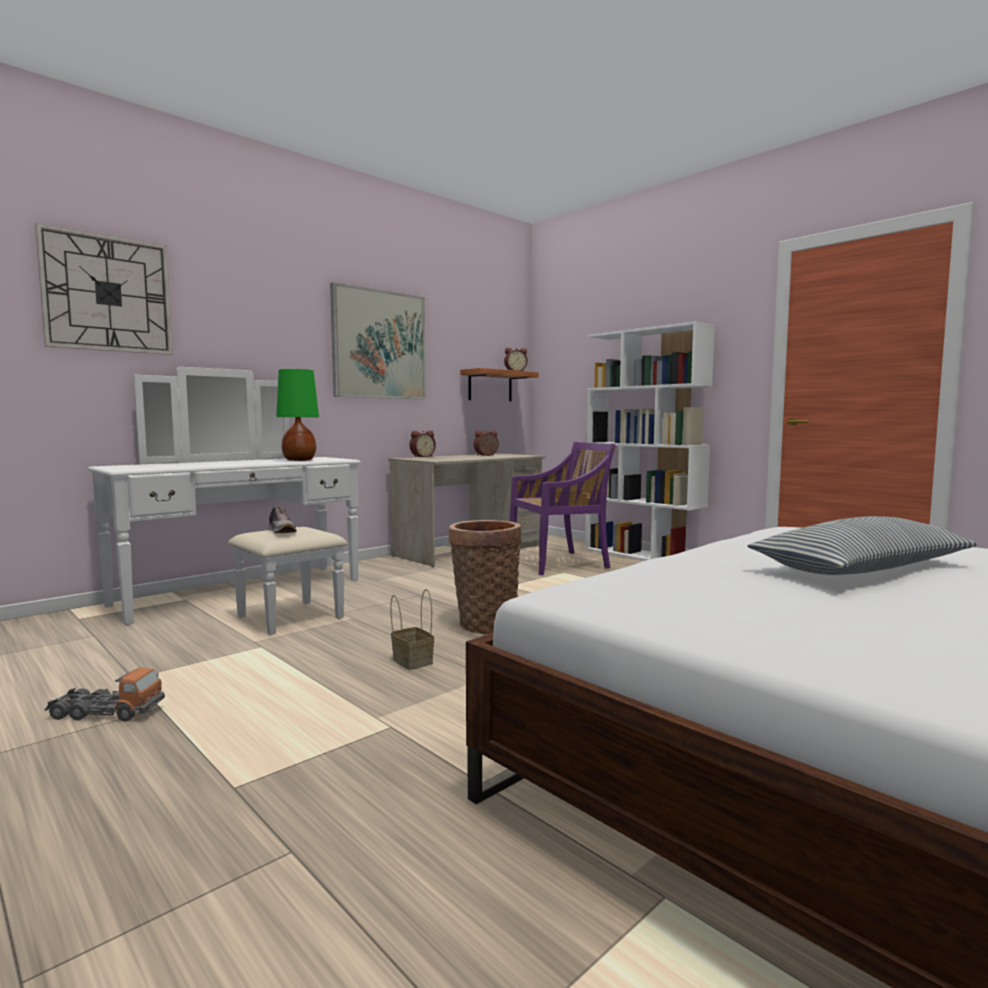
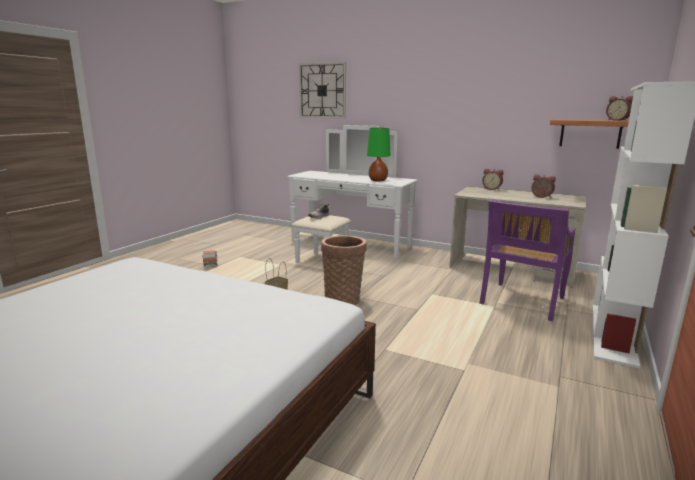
camera: 70 degrees right, 10 degrees up
(379, 345) = (471, 103): picture -> none
(559, 563) = (522, 301): purple chair -> purple chair turned 75 degrees clockwise
(861, 570) = (169, 313): pillow -> none

